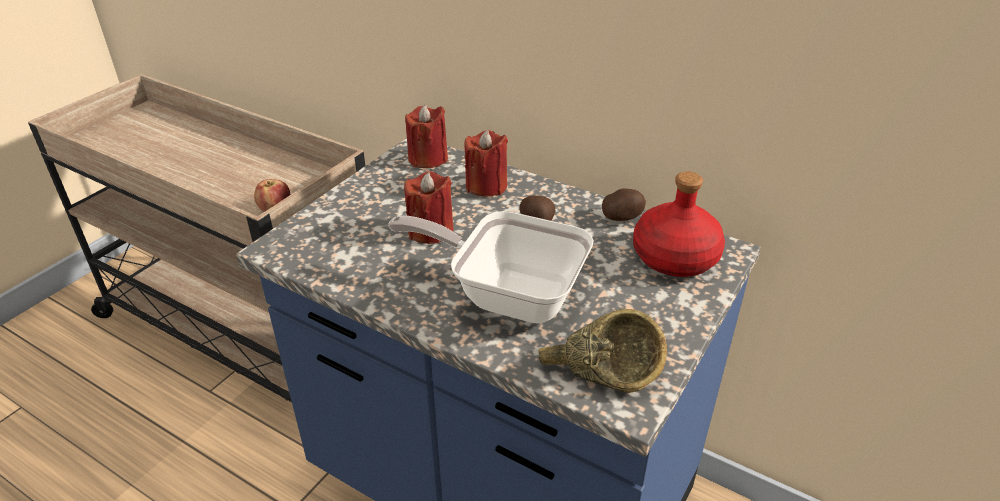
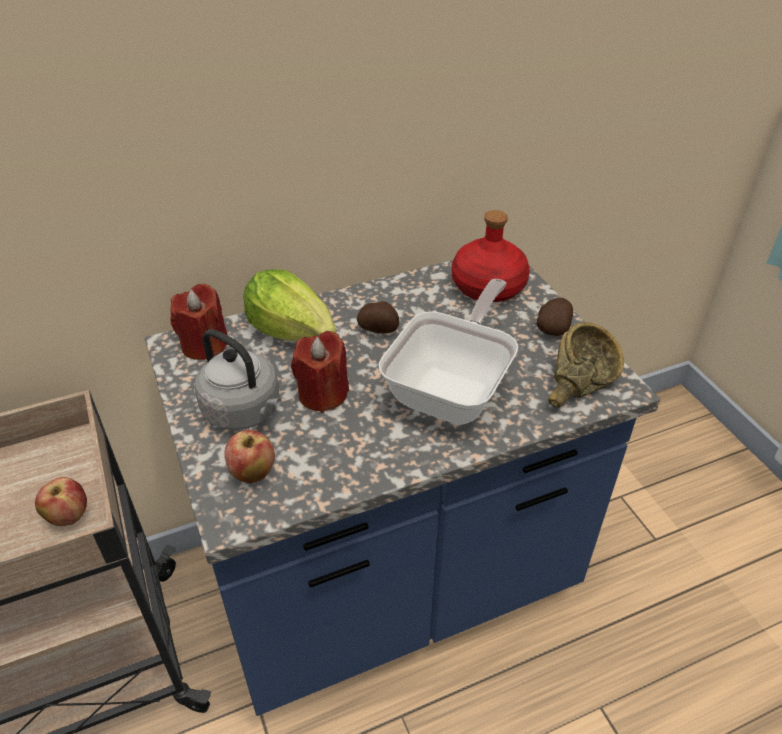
camera: 55 degrees left, 5 degrees up
(321, 238) = (252, 473): none -> apple
(378, 206) = (245, 411): none -> grey kettle
(486, 186) = (292, 331): red candle -> lettuce
(508, 294) = (453, 388): frying pan -> frying pan turned 150 degrees clockwise
(622, 218) = (417, 284): potato -> potato (553, 328)

